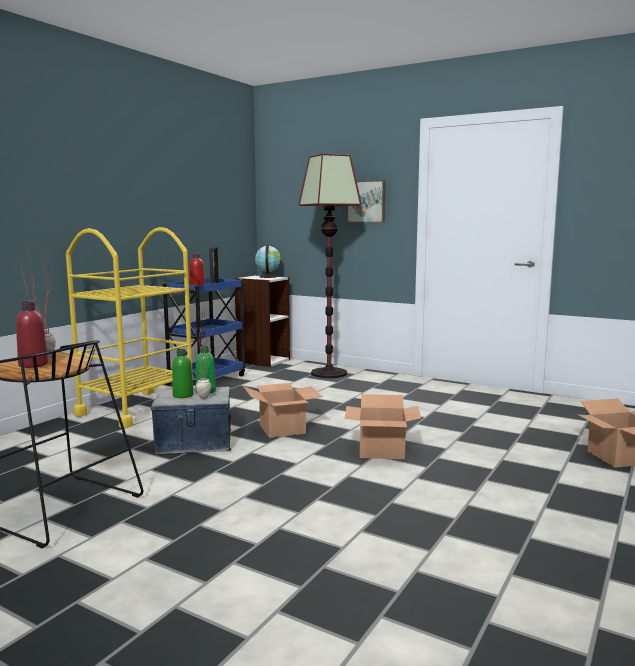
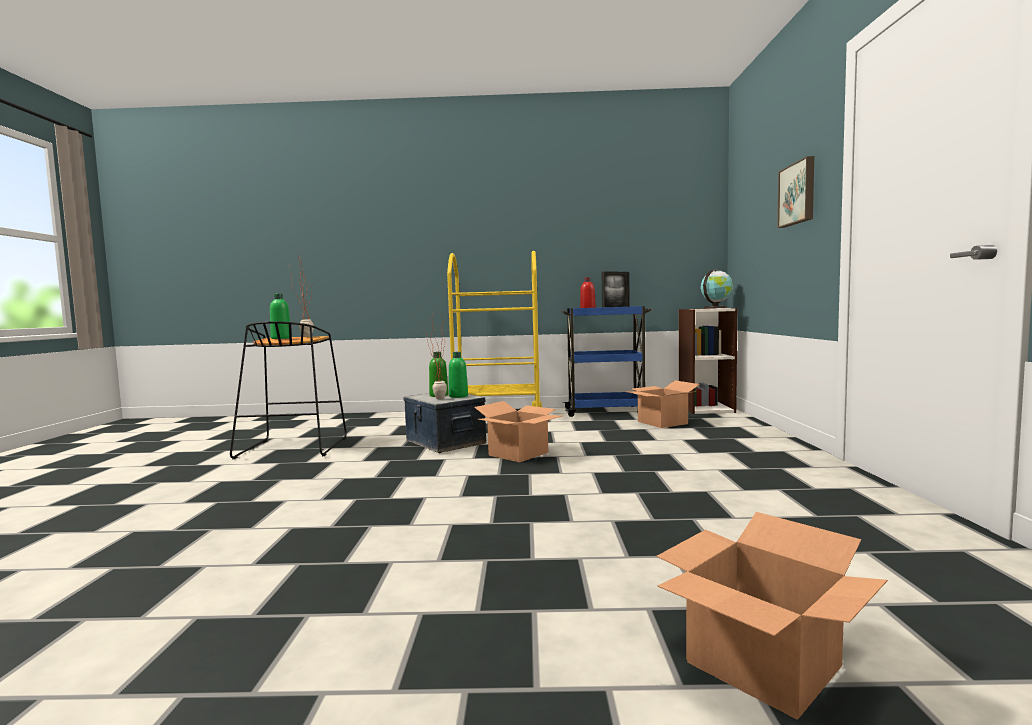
camera: 60 degrees right, 5 degrees down
(33, 365) = (281, 338): red bottle -> green bottle
(329, 373) = (731, 430): floor lamp -> none
(382, 450) = (516, 495): cardboard box -> cardboard box (663, 423)

